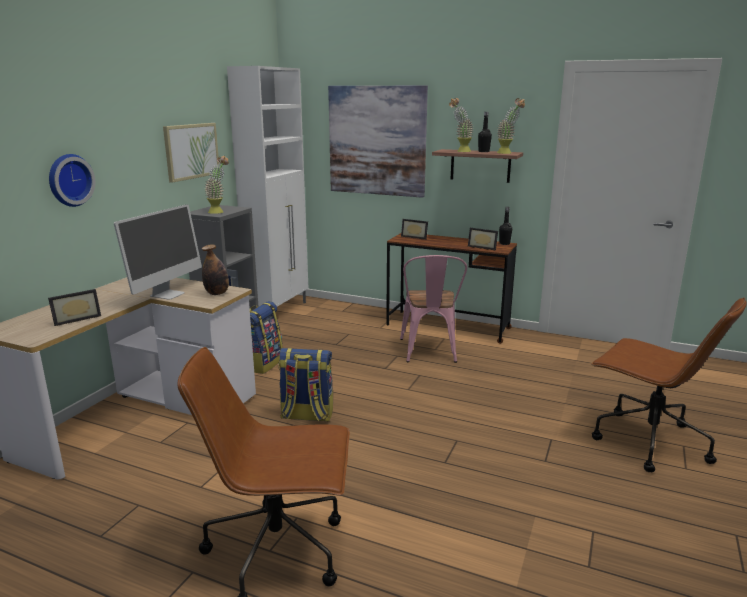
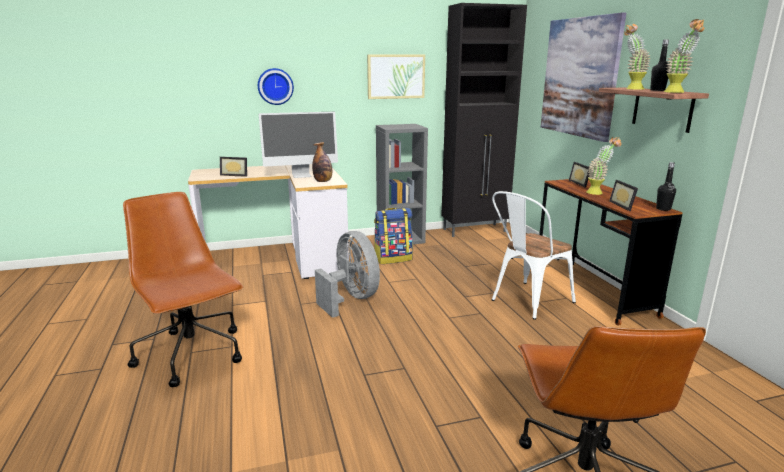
camera: 50 degrees right, 0 degrees up
(219, 211) = (398, 127): potted plant -> potted plant (598, 193)
(279, 310) = (475, 230): white cabinet -> black cabinet
(306, 415) = (351, 299): backpack -> grey fan
(429, 352) = (527, 302): pink chair -> white chair

